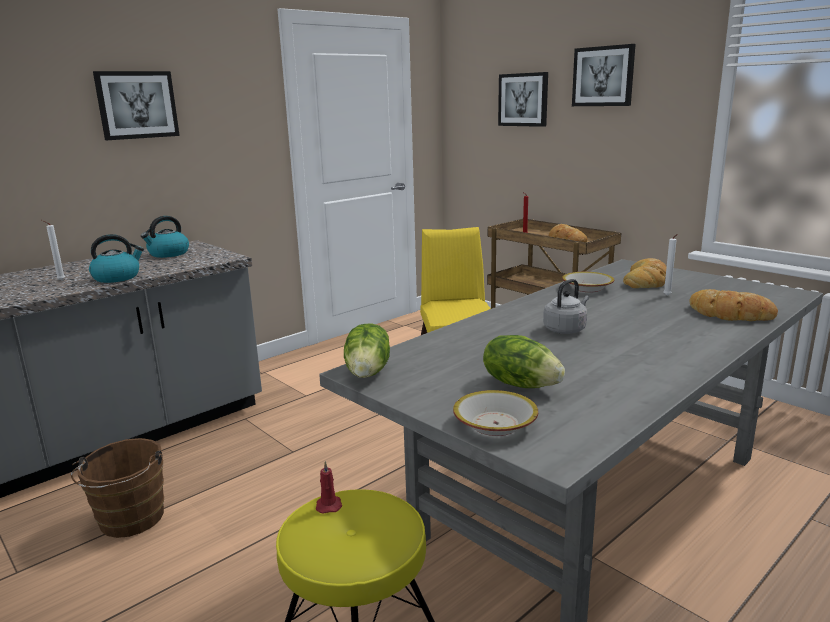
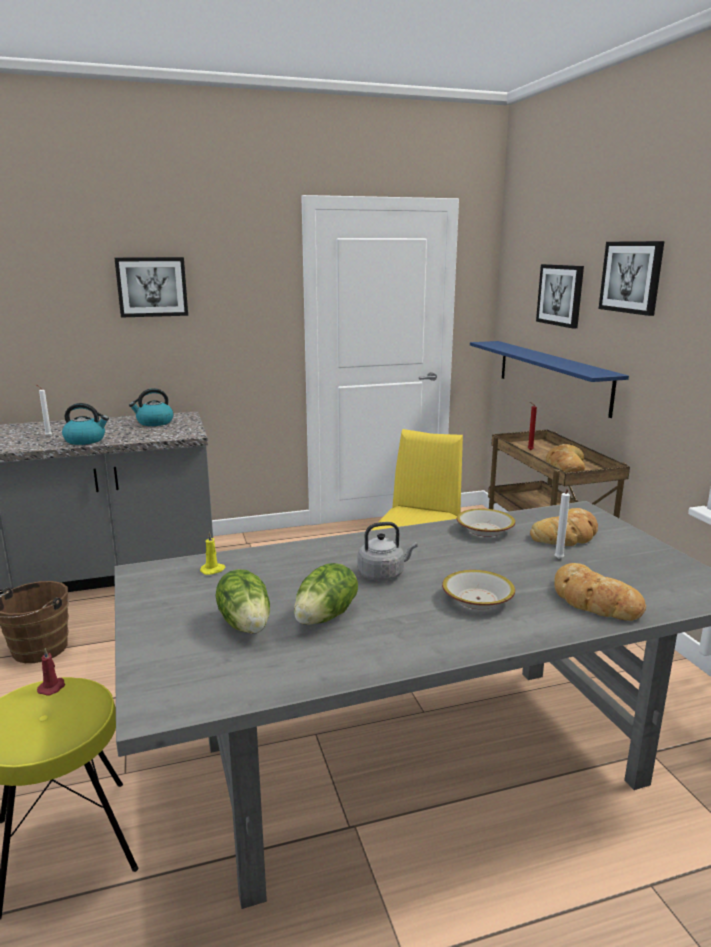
camera: 25 degrees right, 0 degrees up
(369, 372) = (149, 575): lettuce -> lettuce (326, 616)
(422, 356) = (213, 570): none -> yellow candle
(495, 424) = (161, 658): bowl -> bowl (478, 599)
(520, 171) = (552, 375): none -> blue shelf

